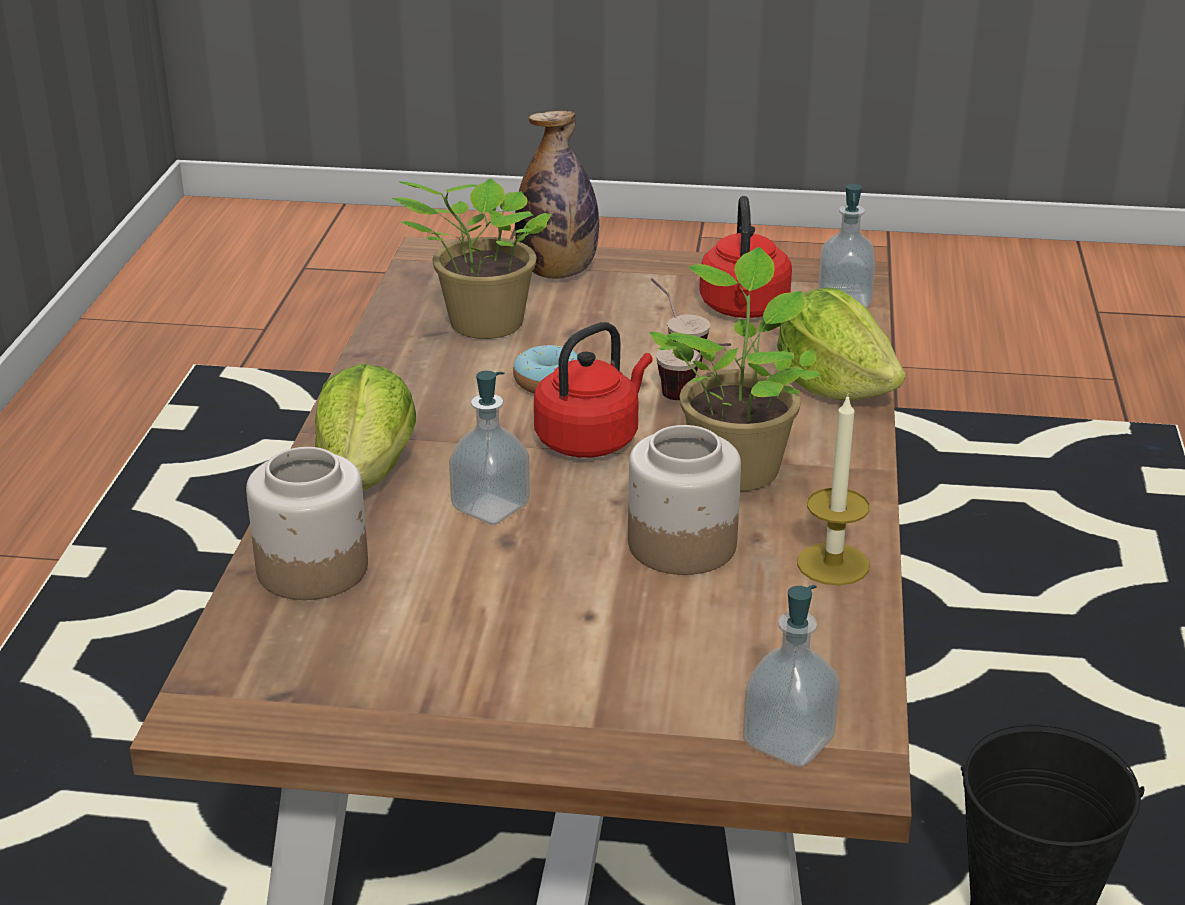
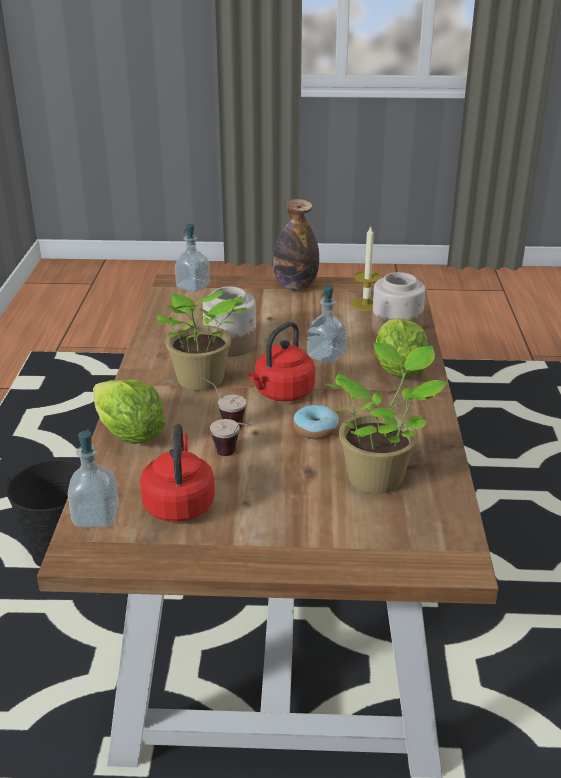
camera: 175 degrees right, 0 degrees up
(557, 272) = (336, 540): bottle -> bottle (295, 286)
(833, 564) = (161, 340): candle -> candle (366, 304)

